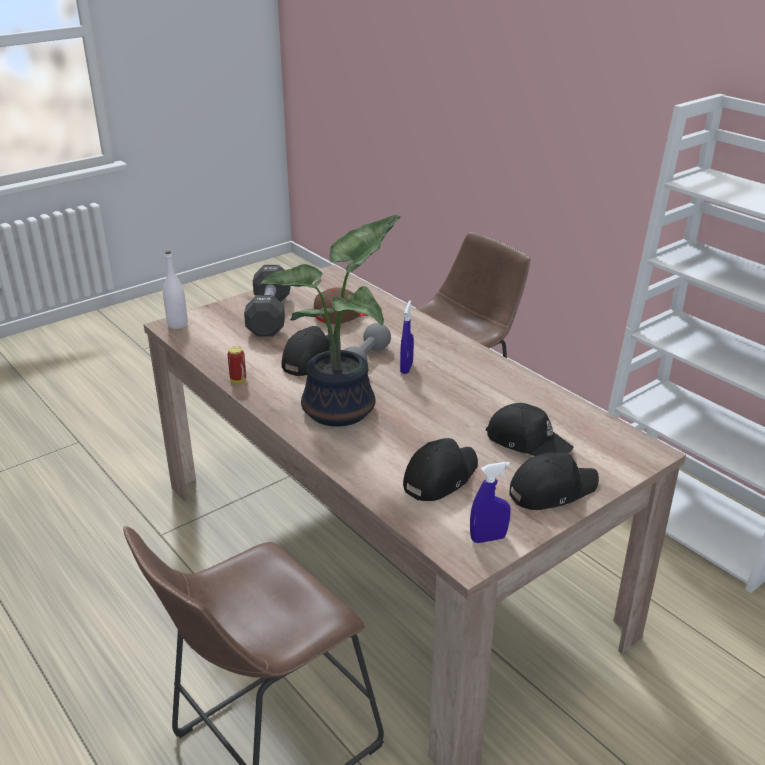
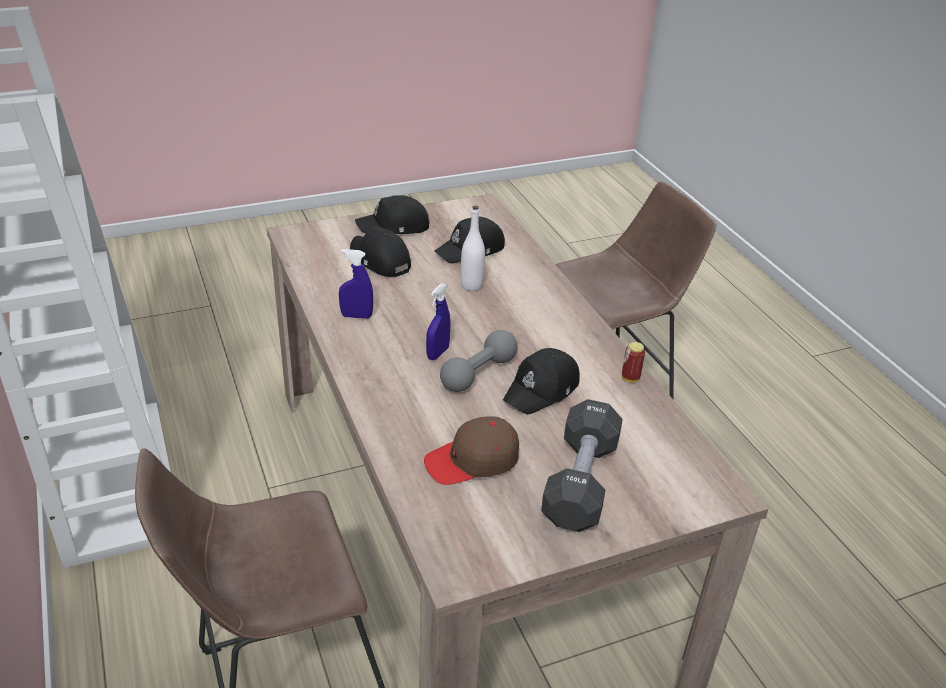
camera: 165 degrees left, 5 degrees up
(177, 325) = (716, 493): white bottle -> white bottle (471, 285)
(343, 410) = (526, 319): potted plant -> none
(488, 538) = (462, 211): blue spray bottle -> blue spray bottle (356, 316)

